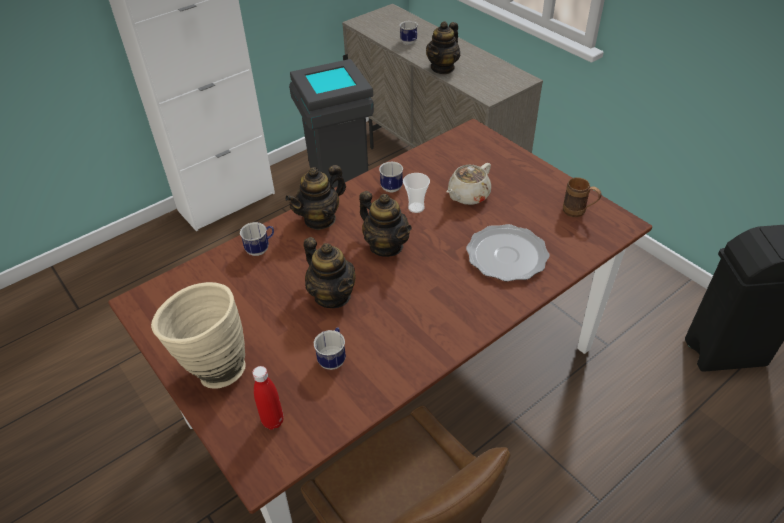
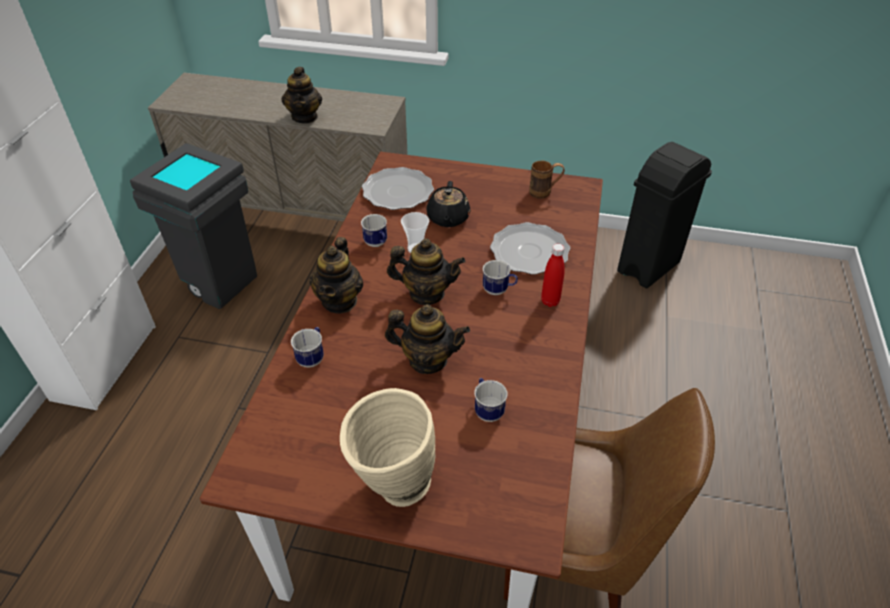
camera: 40 degrees left, 0 degrees up
(273, 421) = (496, 493): red bottle -> red bottle (550, 301)
(410, 43) = (246, 105): mug -> mug (499, 290)
(451, 156) = (398, 192): none -> plate
(468, 196) = (448, 218): beige teapot -> black teapot

